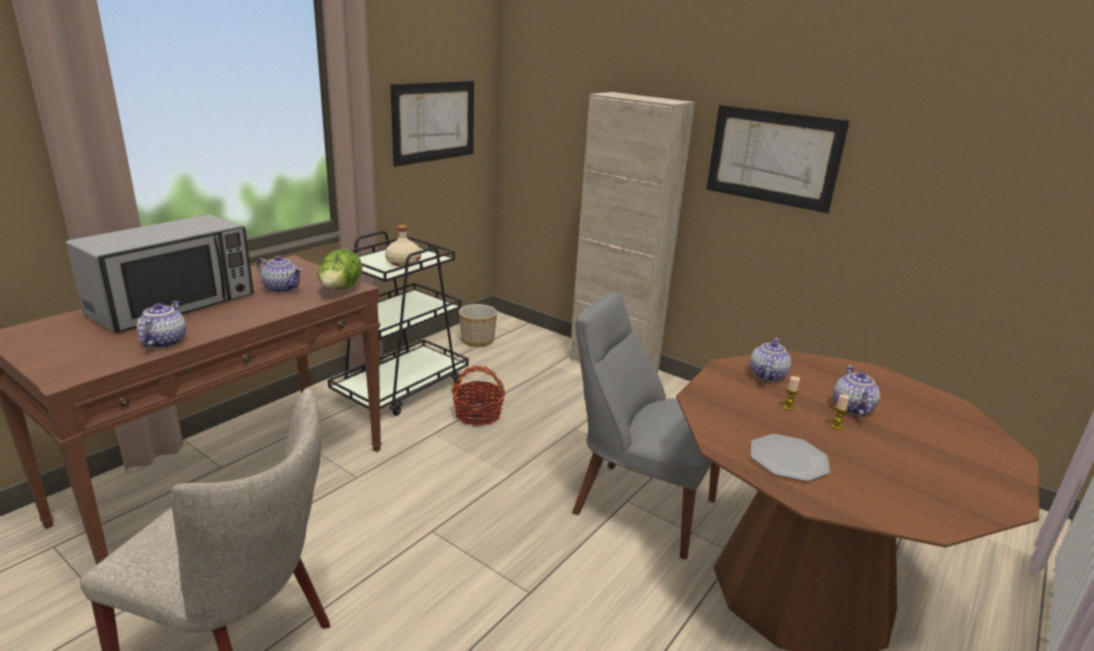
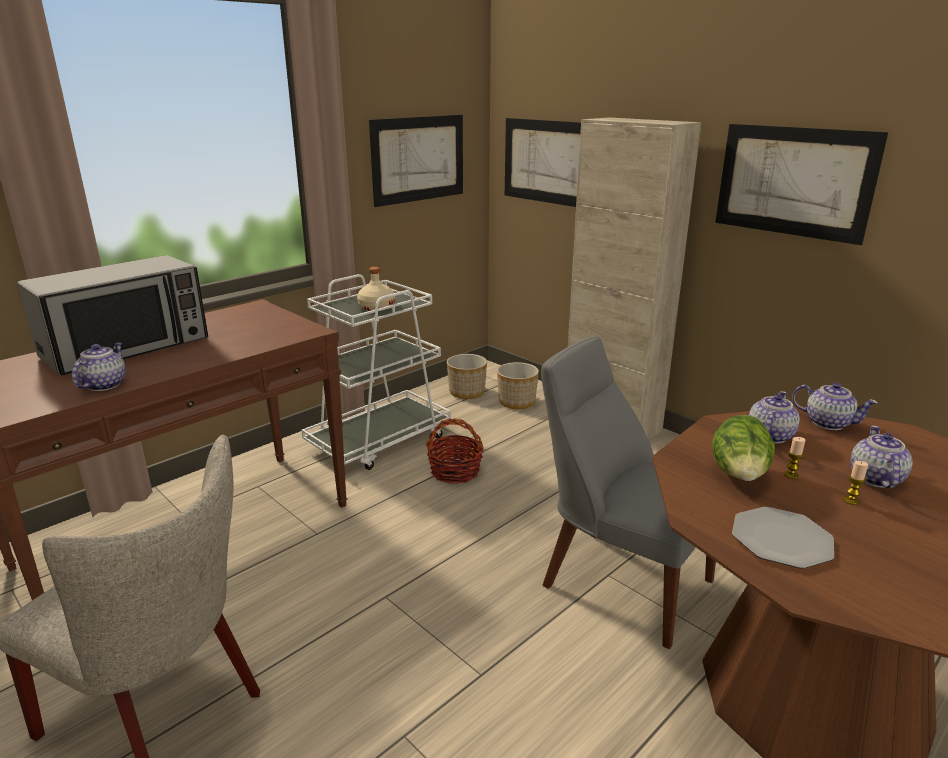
camera: 10 degrees right, 0 degrees up
(281, 288) = (238, 332): teapot -> teapot (827, 423)
(340, 290) = (297, 334): lettuce -> lettuce (739, 476)
(402, 388) = (379, 441): black cart -> white cart
(525, 348) = (516, 402): none -> planter
(554, 128) = (548, 162): none -> picture

